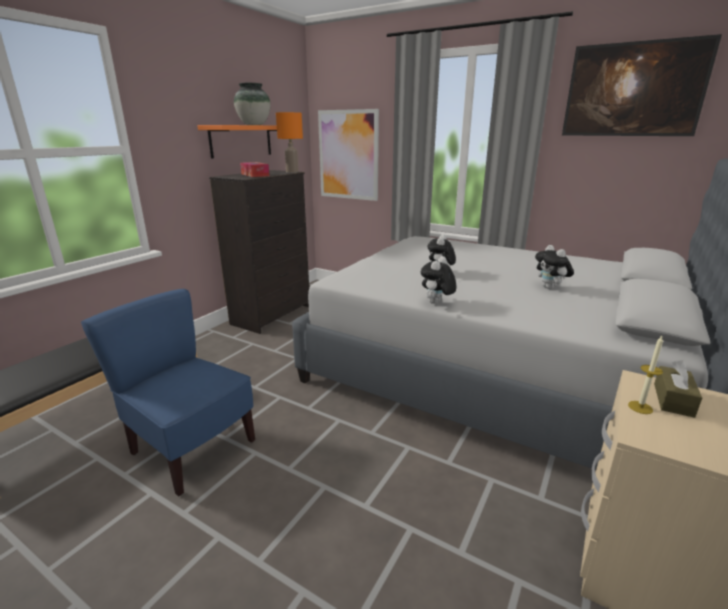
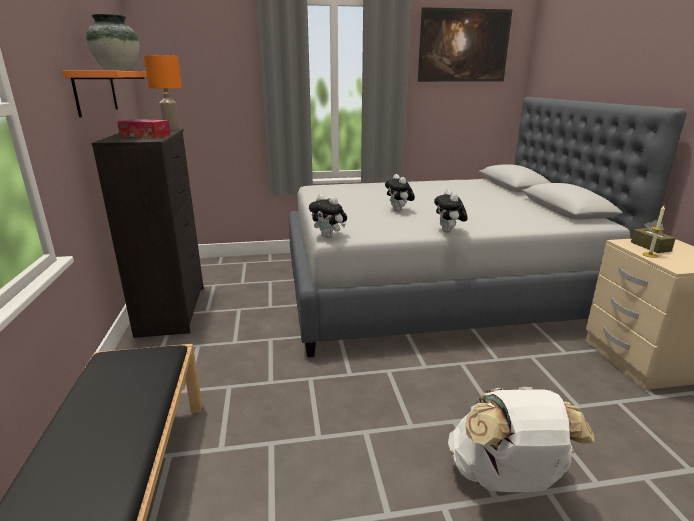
camera: 40 degrees left, 0 degrees up
(191, 449) = (302, 465): blue chair -> none
(289, 555) = (505, 478): none -> white backpack
(348, 155) = (197, 106): picture -> none
(550, 288) = (483, 204): plush toy -> plush toy (329, 236)

